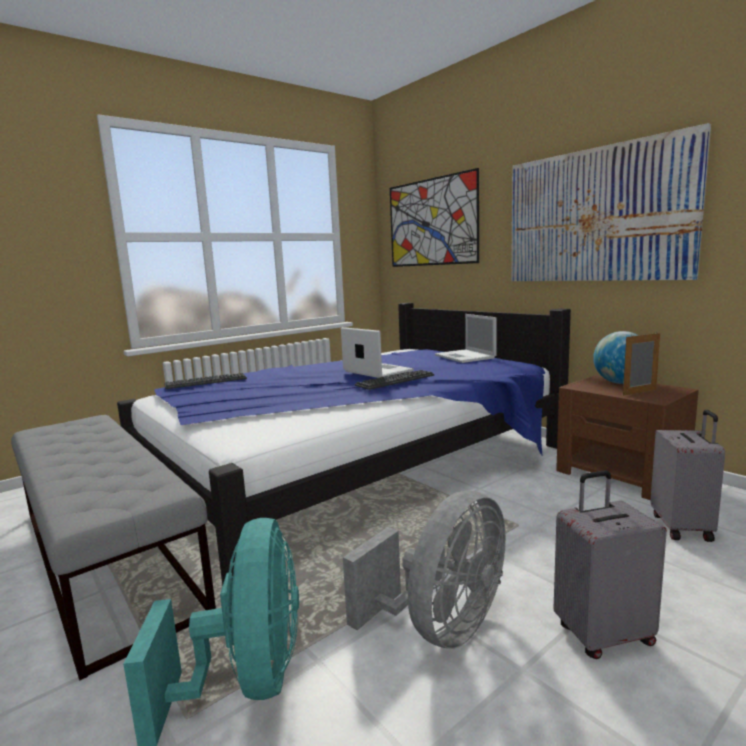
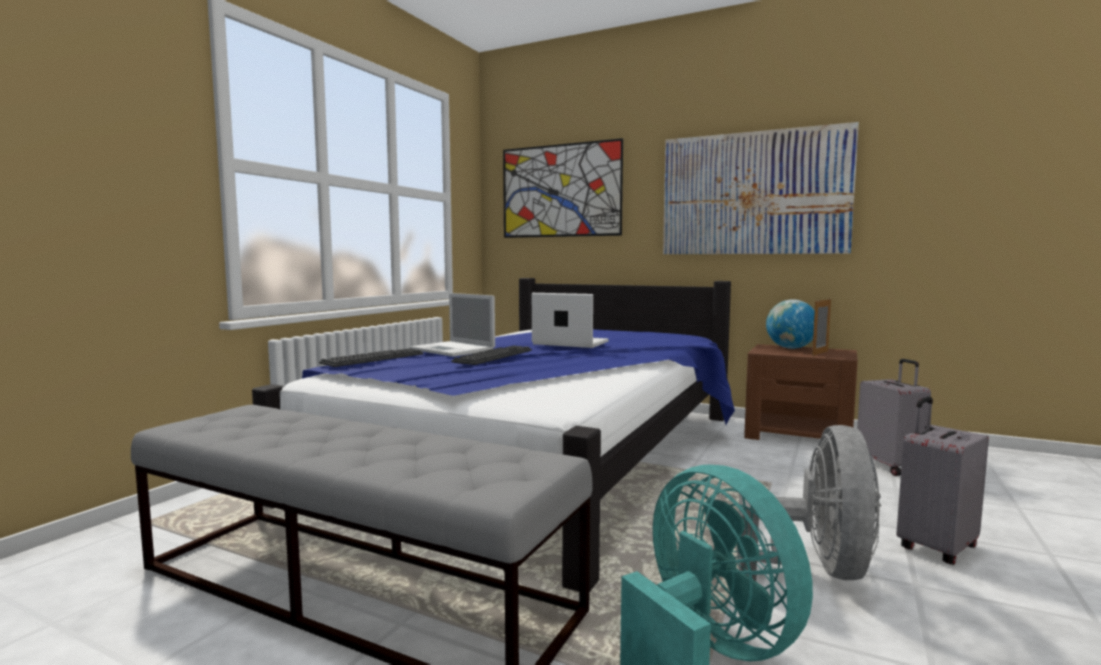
camera: 25 degrees left, 5 degrees down
(395, 380) = (611, 349): keyboard -> keyboard (494, 356)
(465, 357) = (627, 331): laptop -> laptop (453, 350)

